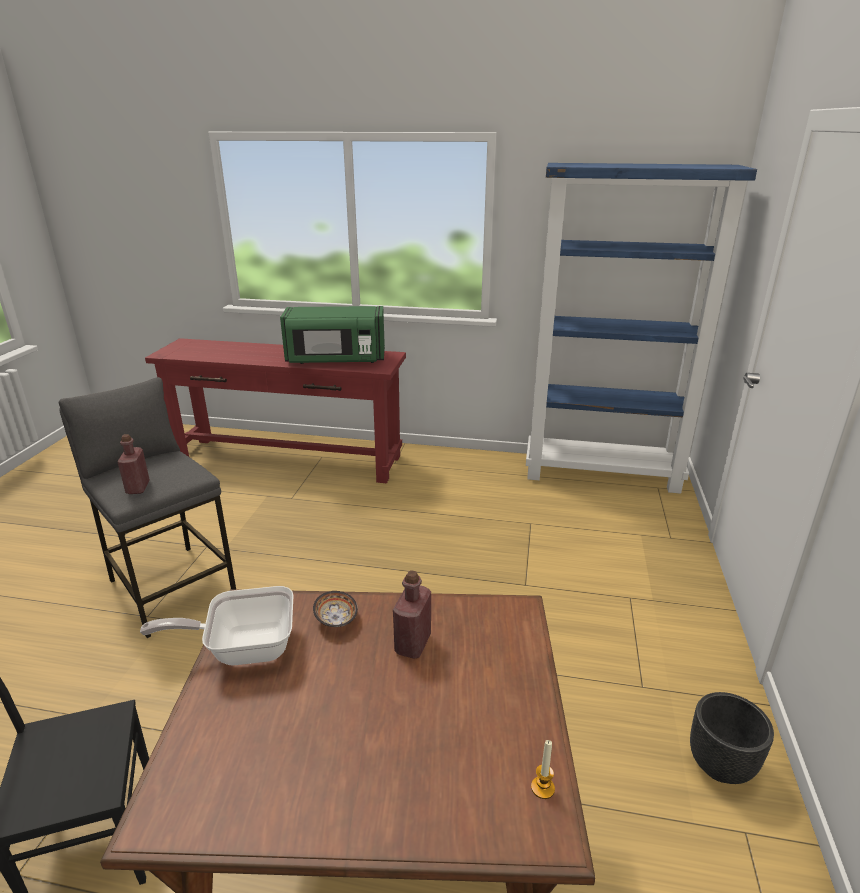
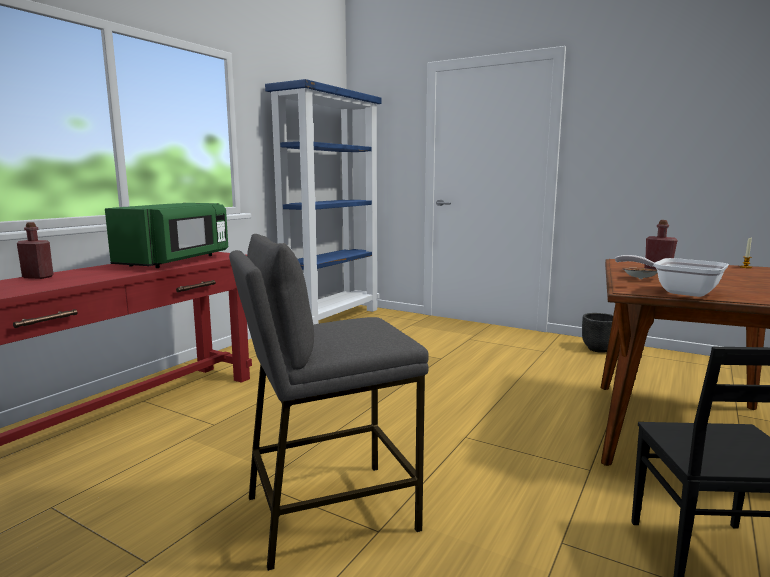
camera: 70 degrees left, 15 degrees down
(138, 488) = (379, 334): red bottle -> red bottle (38, 277)
(243, 648) = (678, 292): frying pan -> frying pan turned 120 degrees clockwise

